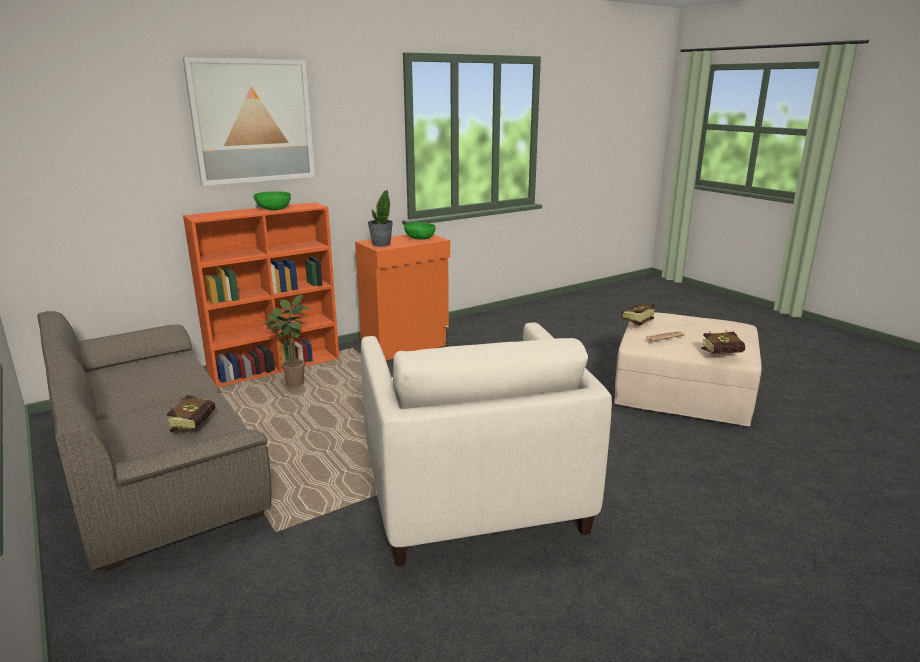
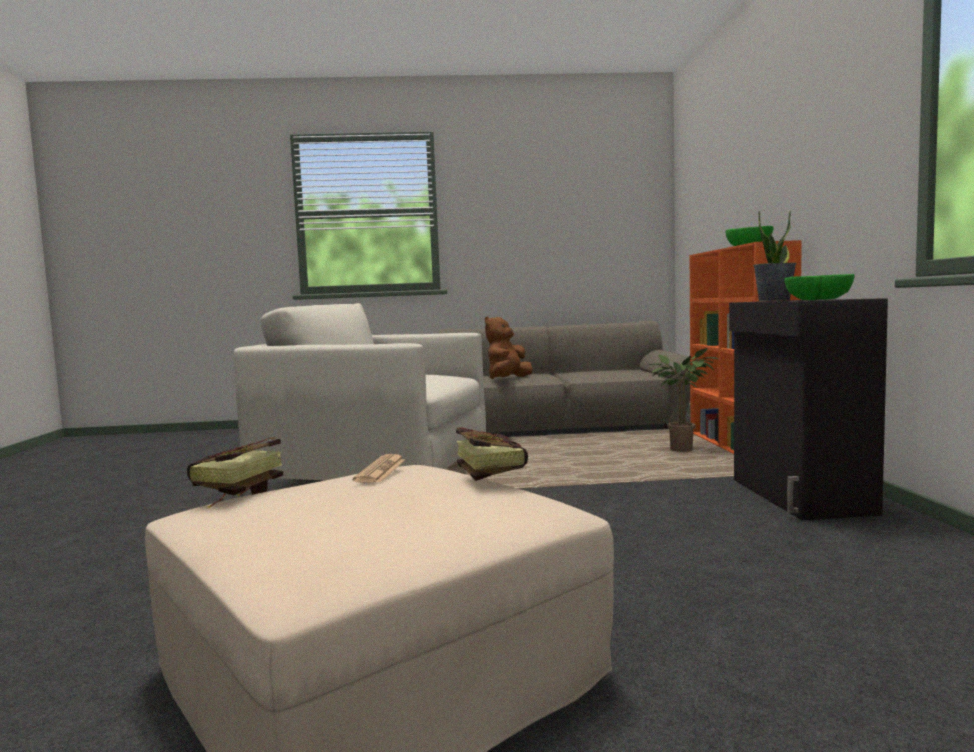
camera: 120 degrees right, 15 degrees down
(196, 424) = (508, 379): book -> brown plush toy
(252, 121) = (773, 143): picture -> none
(406, 346) = (798, 496): orange cabinet -> black cabinet

